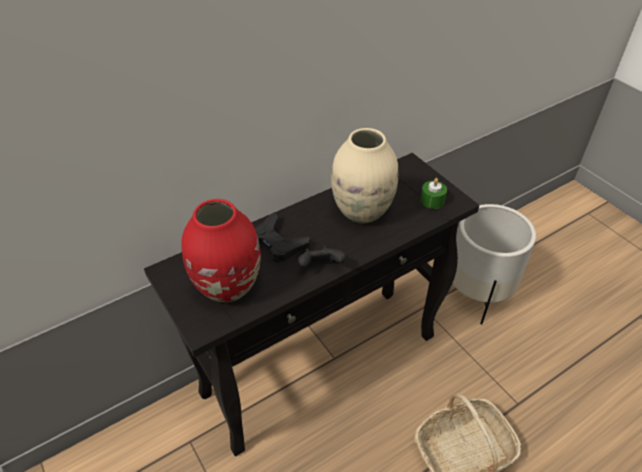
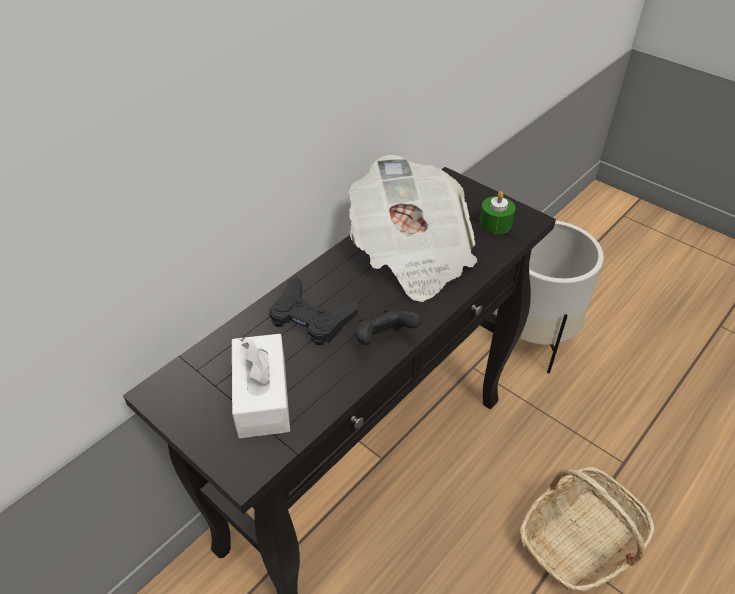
camera: 15 degrees left, 0 degrees up
(228, 287) = (262, 396): red vase -> white tissue box
(362, 212) = (411, 254): beige vase -> newspaper

